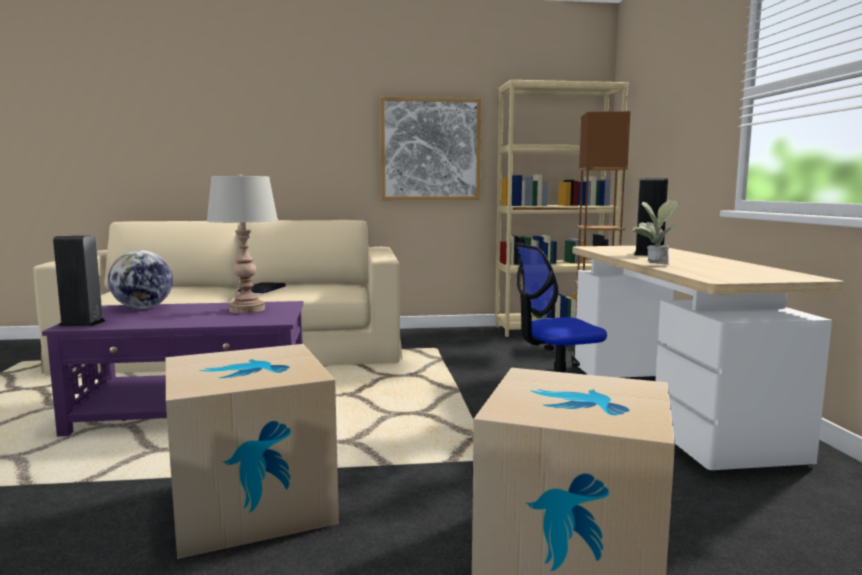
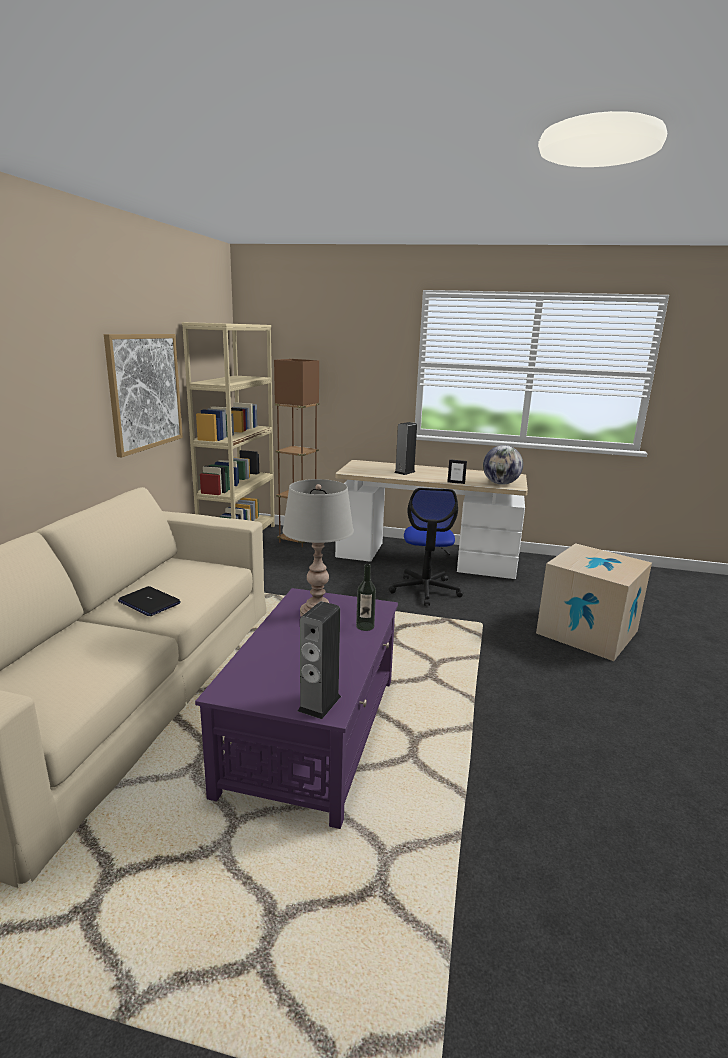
camera: 70 degrees left, 10 degrees up
(143, 308) = (254, 668): globe -> globe (500, 483)
(226, 321) = (365, 626): none -> bottle
(251, 503) = (521, 713): cardboard box -> none
(653, 265) = (456, 482): potted plant -> picture frame

